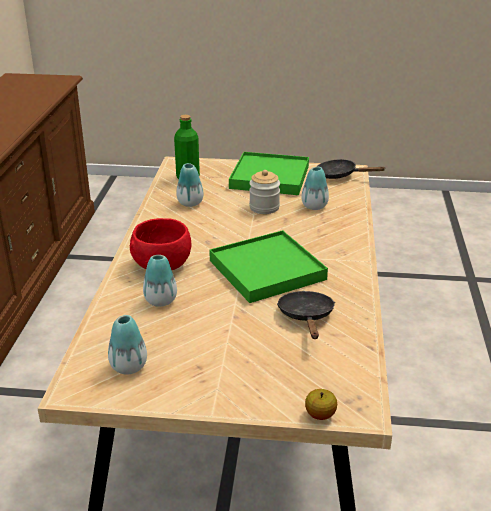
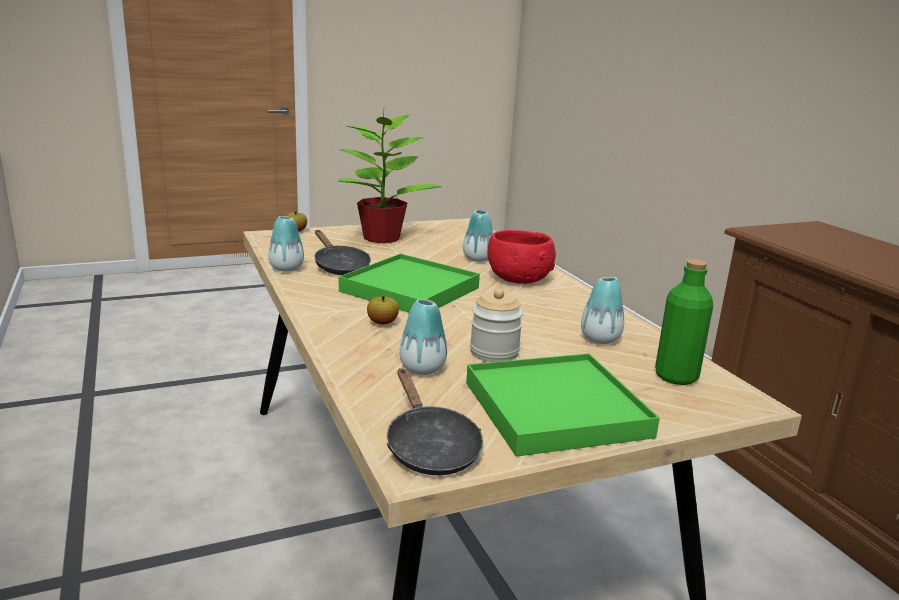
camera: 150 degrees right, 10 degrees down
(128, 367) = (446, 232): vase -> vase (286, 268)
(220, 369) = (382, 238): none -> potted plant
(314, 241) = (382, 323): none -> apple
(340, 175) = (429, 447): black frying pan -> black frying pan turned 75 degrees clockwise

